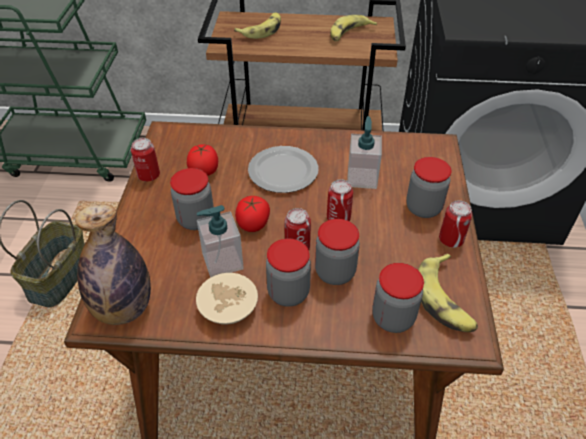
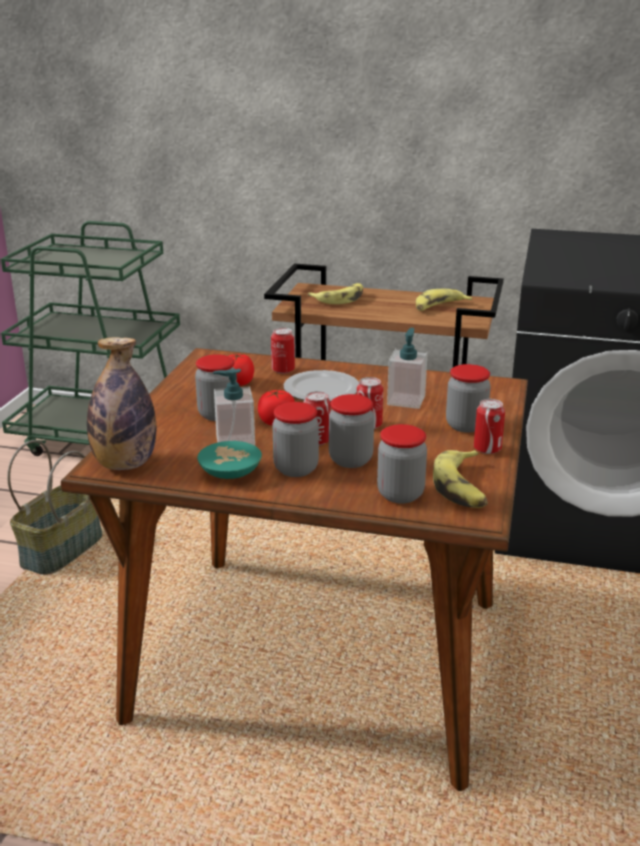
camera: 10 degrees right, 20 degrees down
(149, 175) = (179, 382): can -> can (283, 370)
(227, 306) = (229, 472): beige bowl -> turquoise bowl

